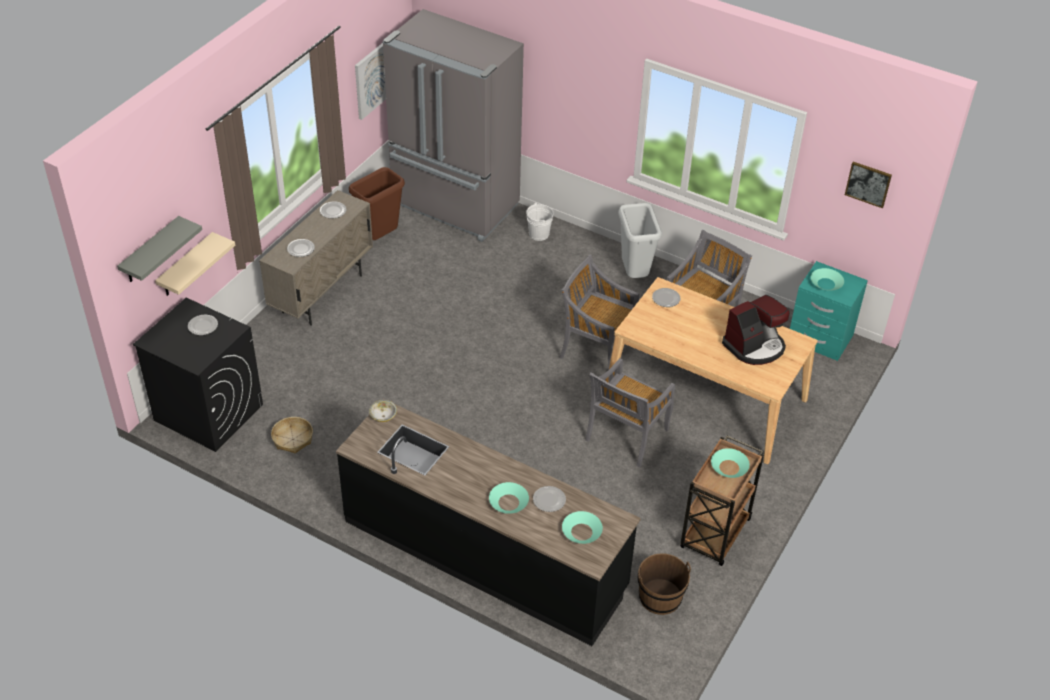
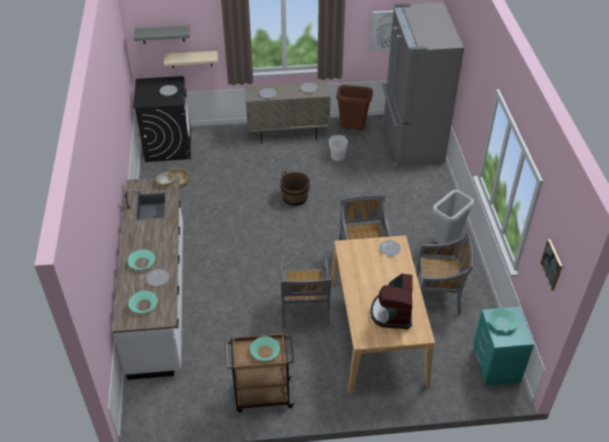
camera: 55 degrees right, 0 degrees up
(485, 554) = (159, 296): black counter -> white counter
(539, 234) = (430, 185): white bucket -> white bucket (337, 156)
(626, 436) = (304, 310): grey chair -> grey chair turned 90 degrees counterclockwise
(660, 597) = (189, 393): brown bucket -> brown bucket (295, 198)
(755, 346) = (392, 312): coffee machine -> coffee machine turned 75 degrees clockwise

